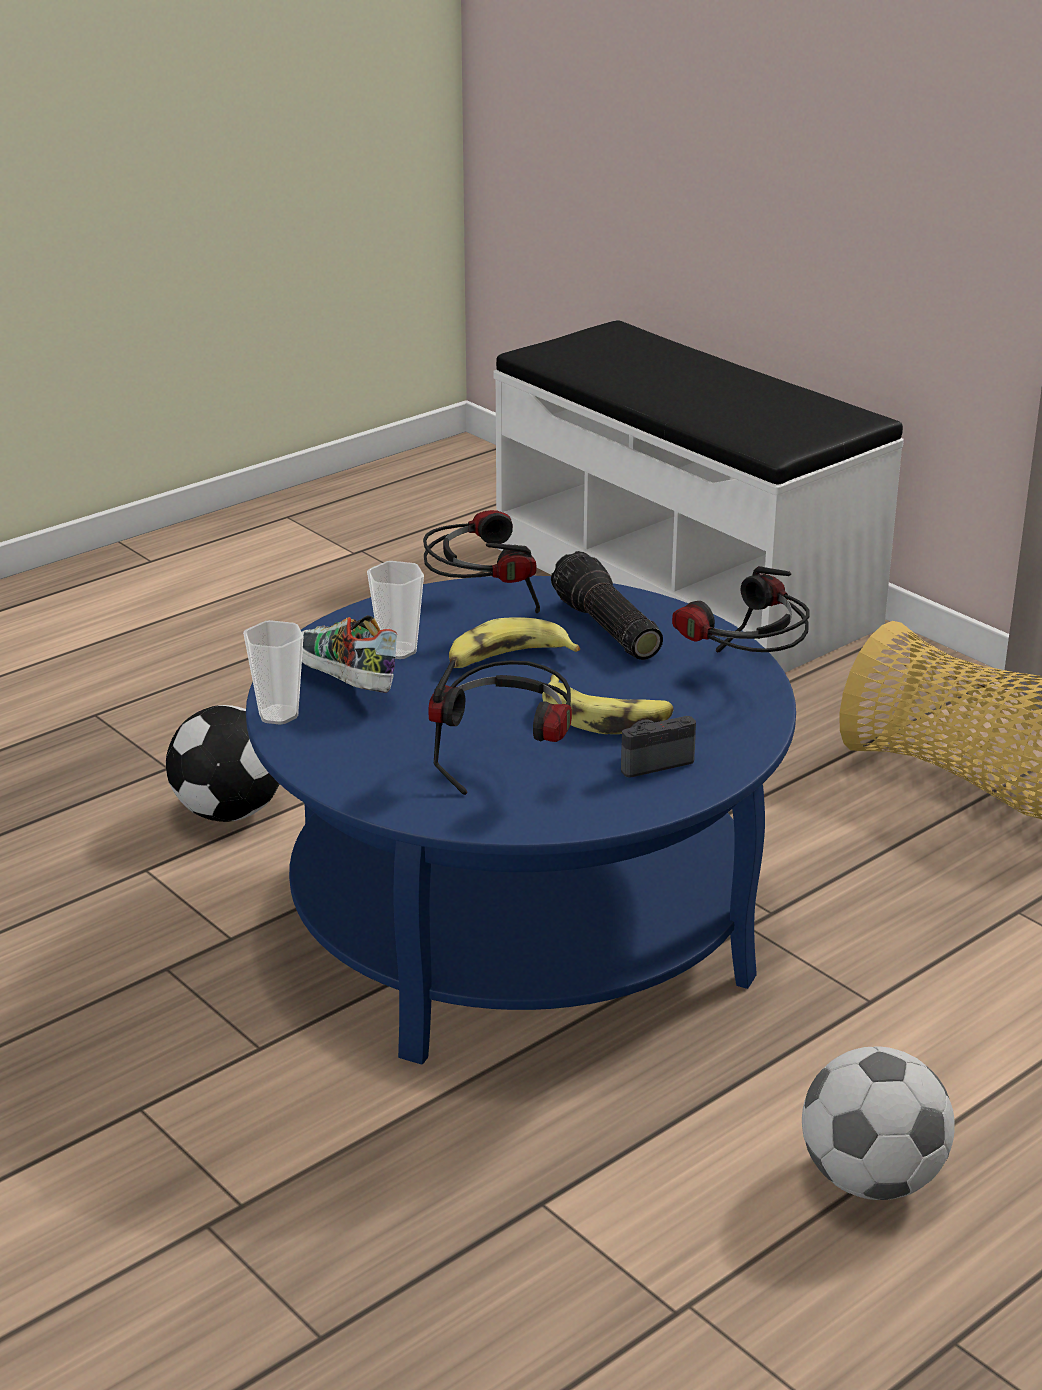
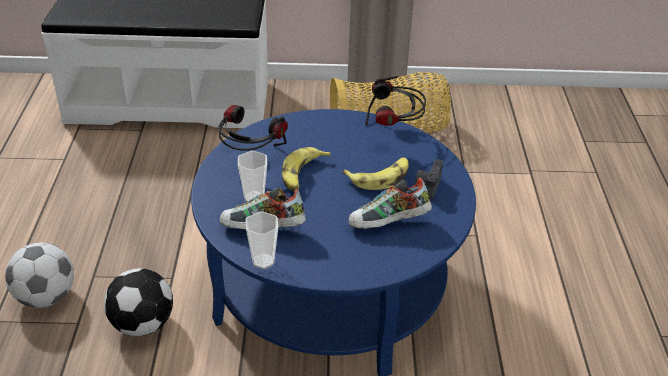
camera: 50 degrees left, 10 degrees up
(508, 767) = (388, 223): headphones -> shoe
(604, 628) = (311, 138): flashlight -> none
(871, 1179) = (568, 299): football -> football (46, 297)

